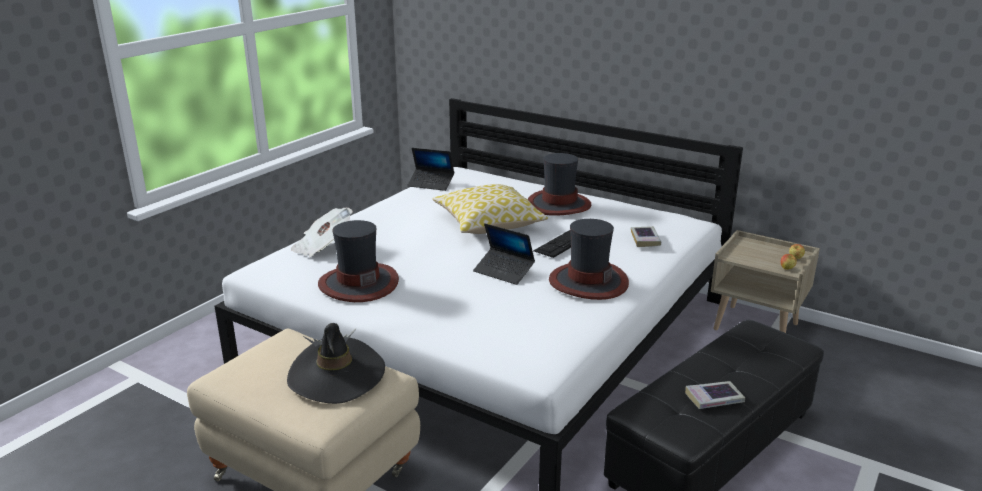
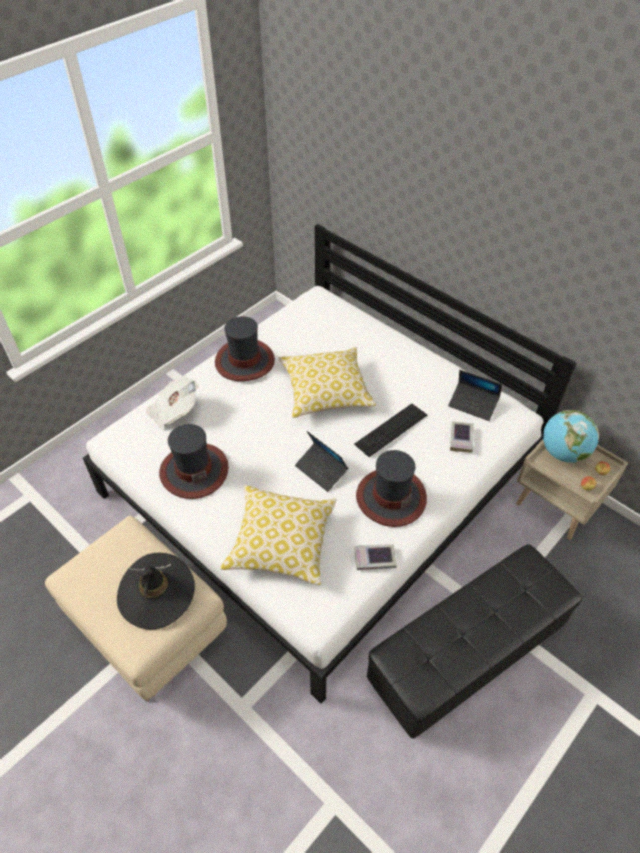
camera: 10 degrees right, 25 degrees up
(431, 184) = (288, 317): laptop -> laptop (473, 404)
(477, 322) = (281, 542): none -> pillow
(558, 205) = (397, 368): hat -> hat (244, 361)
(714, 399) = (462, 650): book -> book (375, 559)
(751, 250) = (563, 453): none -> globe

